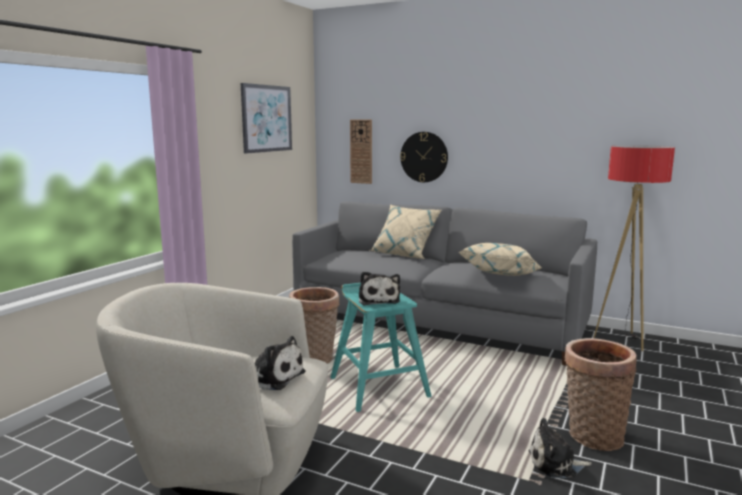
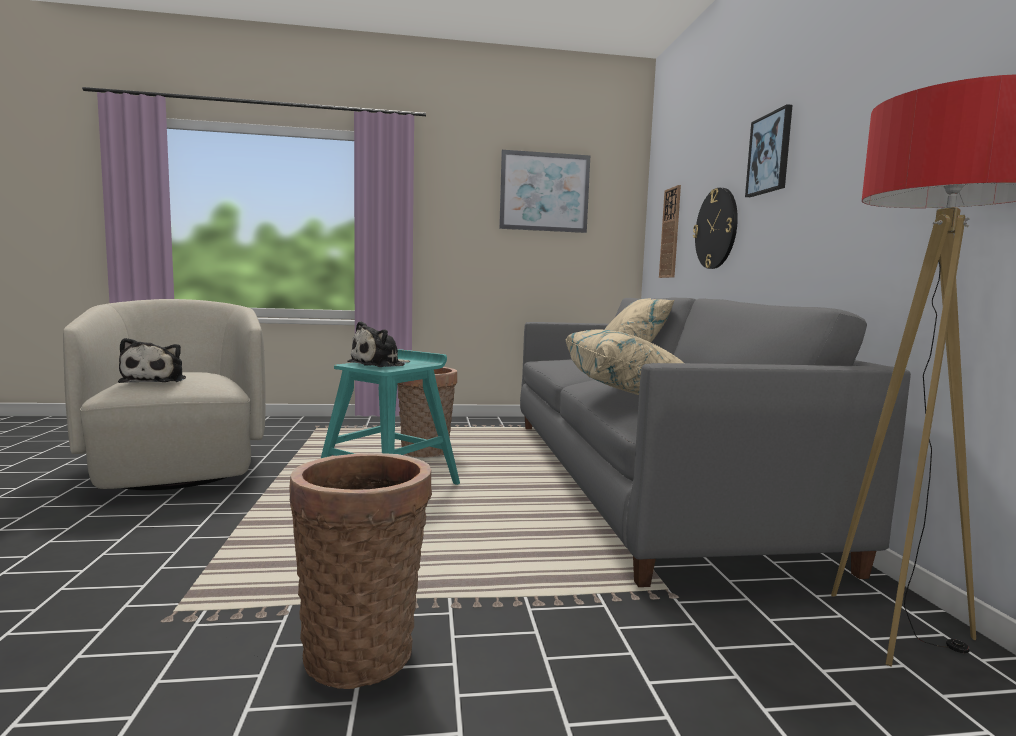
camera: 55 degrees right, 5 degrees down
(477, 122) = (770, 153): none -> picture
(555, 464) = (233, 627): plush toy -> none

